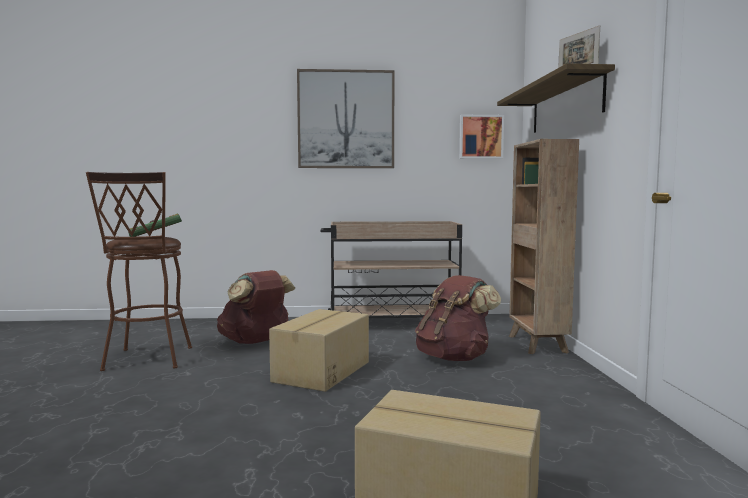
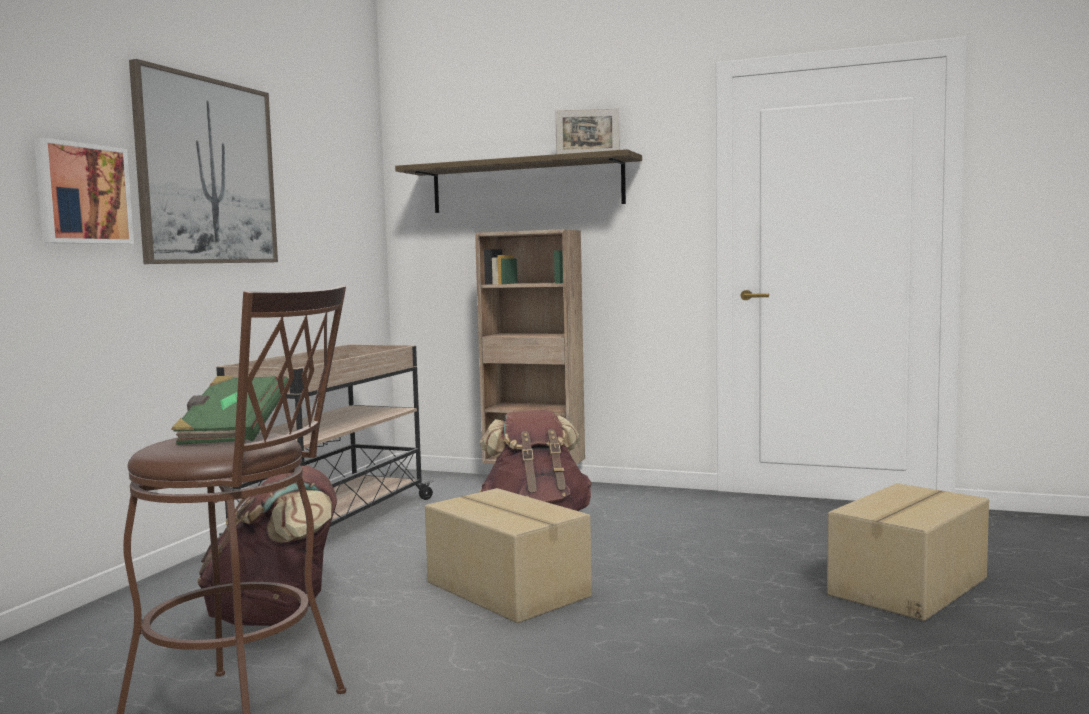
camera: 65 degrees left, 0 degrees up
(480, 137) = (354, 213): picture -> picture (82, 194)

